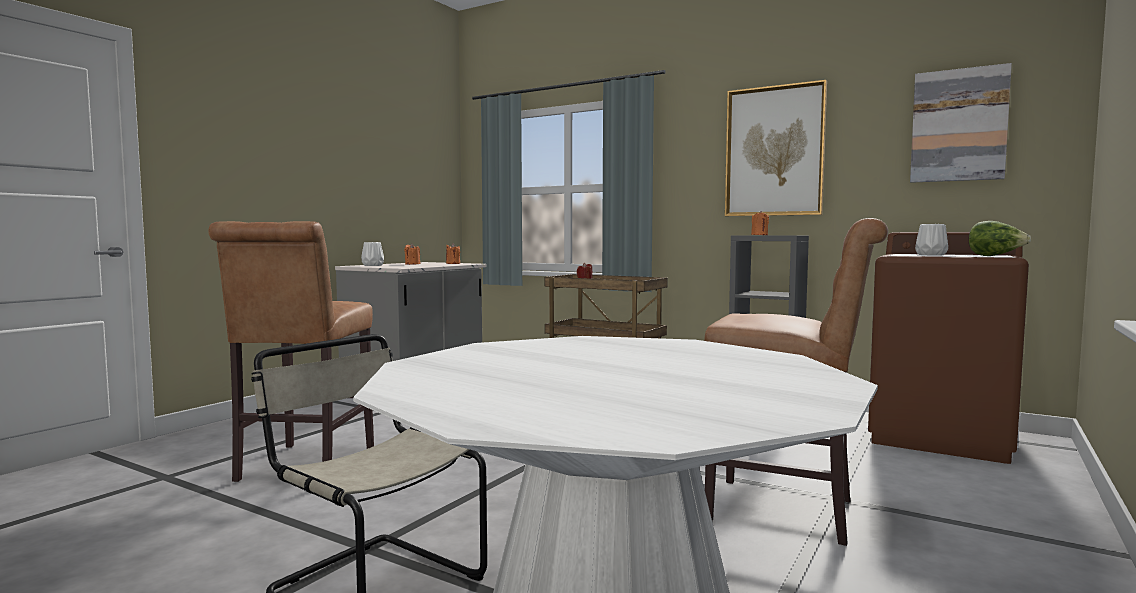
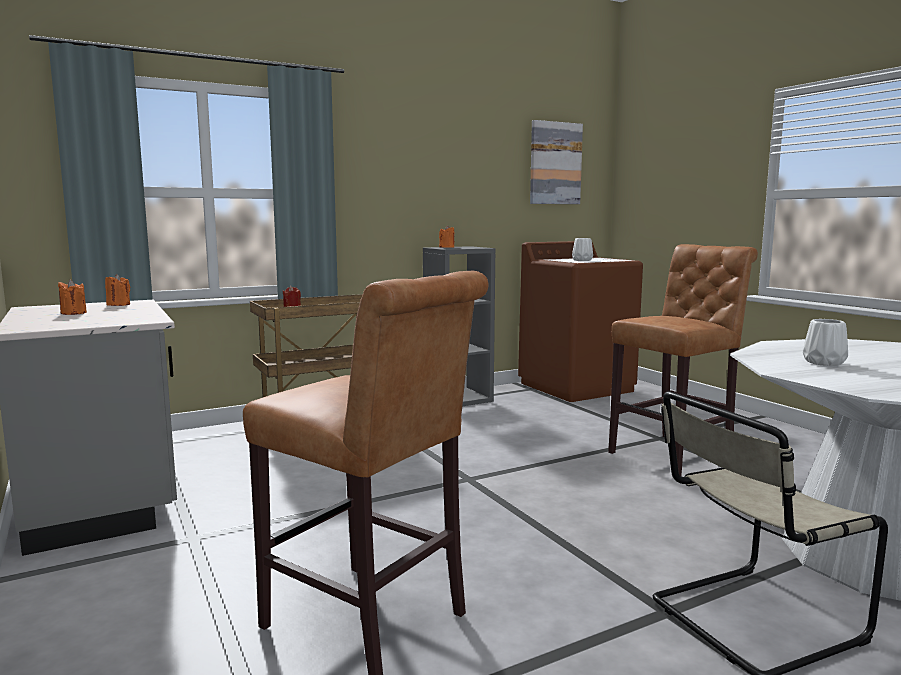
camera: 60 degrees left, 5 degrees up
(372, 265) = (50, 324): white vase -> white vase (824, 363)
(774, 151) = (438, 169): picture -> none
(995, 256) = (617, 259): lettuce -> none

